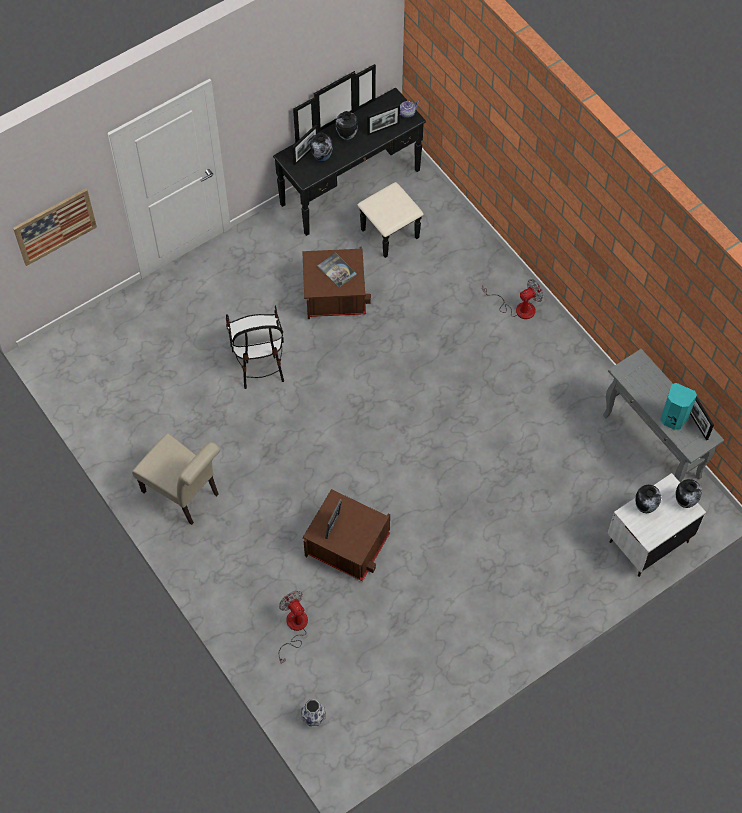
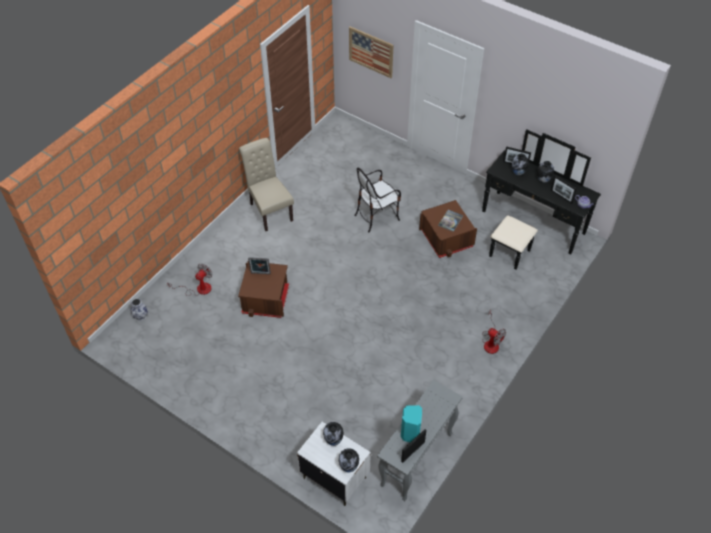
camera: 70 degrees right, 10 degrees down
(184, 495) = (269, 210): beige chair -> beige chair turned 135 degrees clockwise

